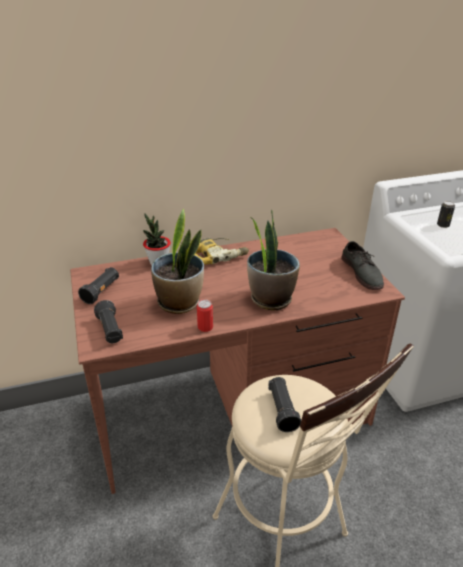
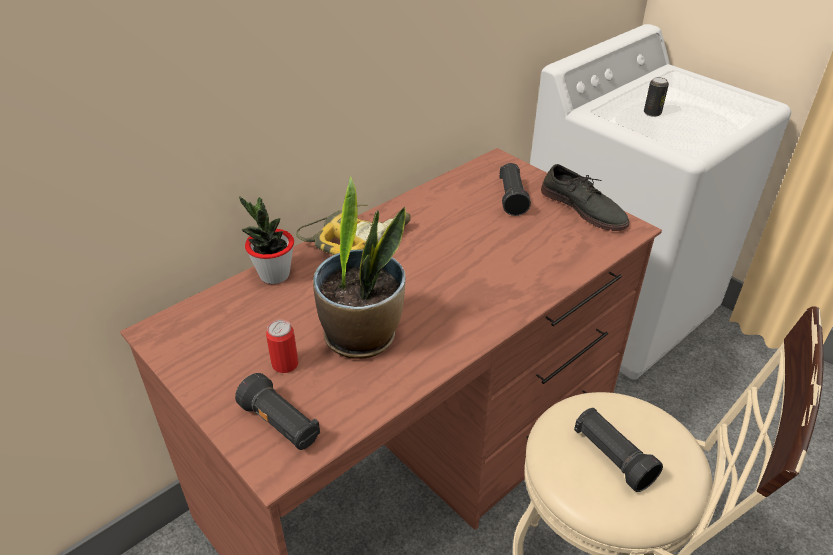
camera: 25 degrees left, 5 degrees up
(101, 291) = (212, 357): black flashlight -> black flashlight (512, 198)
(205, 327) = (433, 365): can -> can (285, 364)
(270, 299) = (493, 286): potted plant -> none

